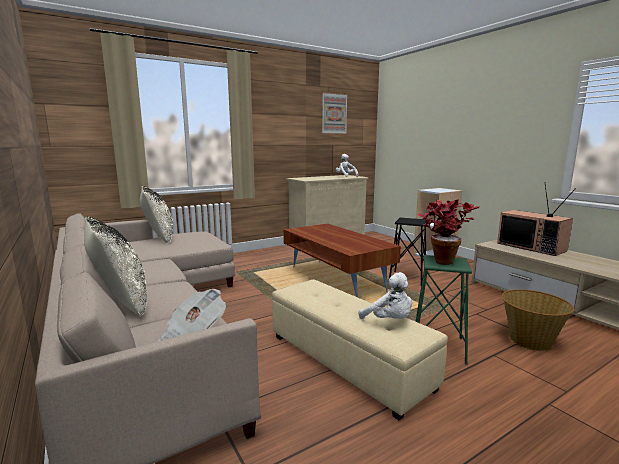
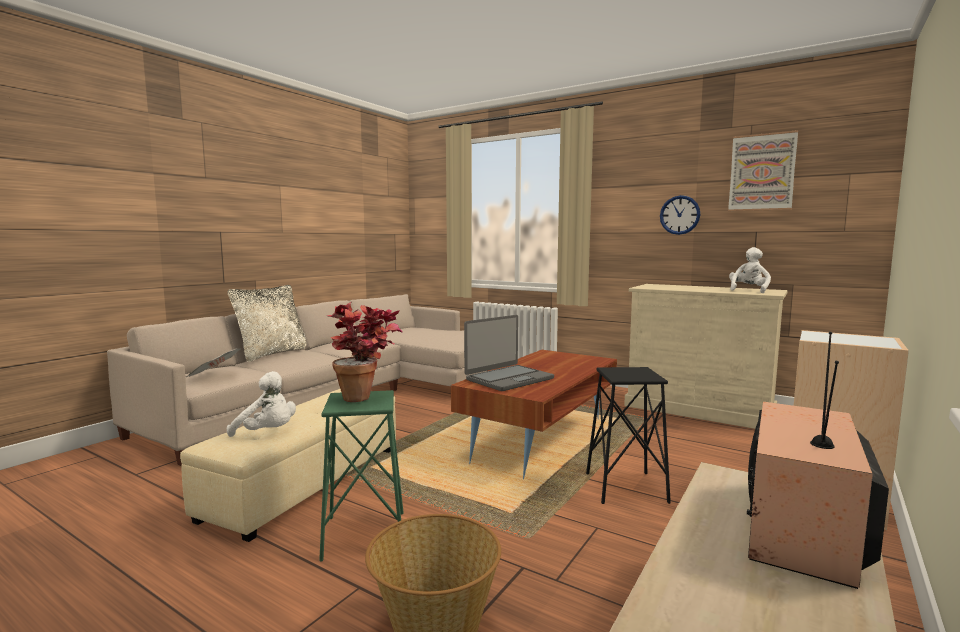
camera: 65 degrees right, 5 degrees down
(159, 238) = (443, 330): beige pillow -> none
(299, 135) = (679, 215): none -> wall clock
(349, 244) = (508, 379): none -> laptop
(389, 321) = (267, 433): white plush toy -> white plush toy turned 90 degrees counterclockwise

